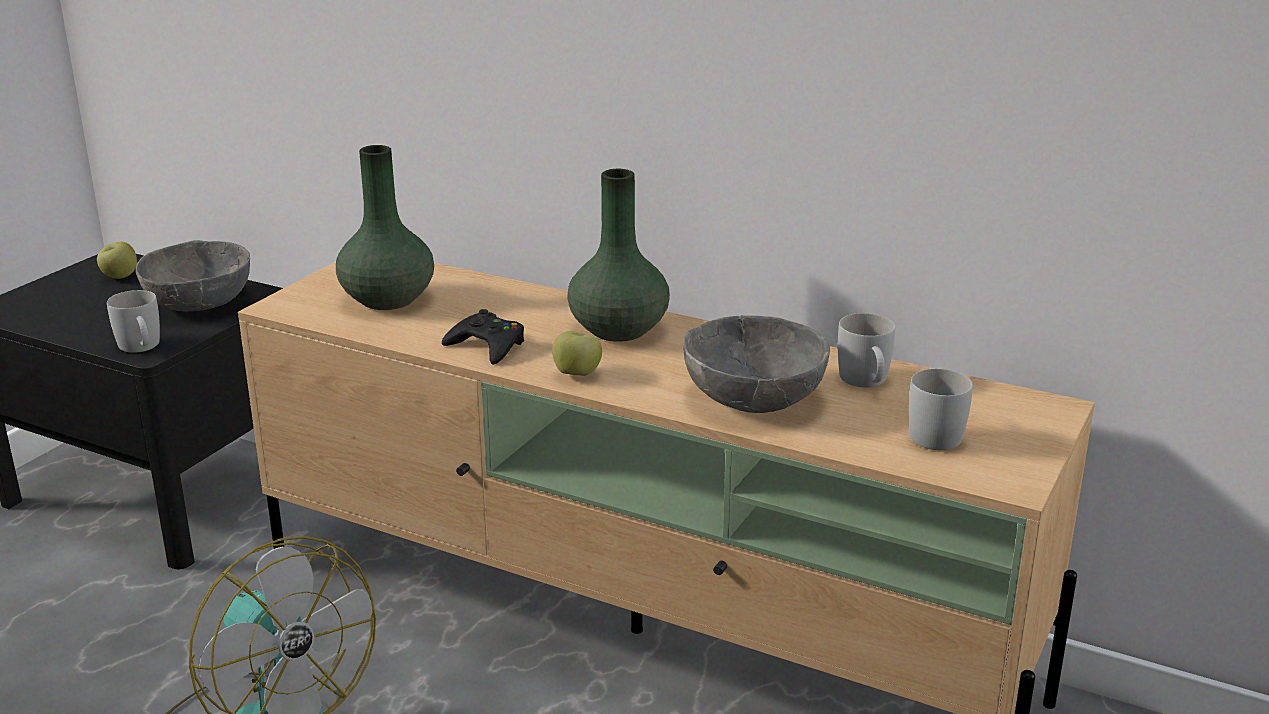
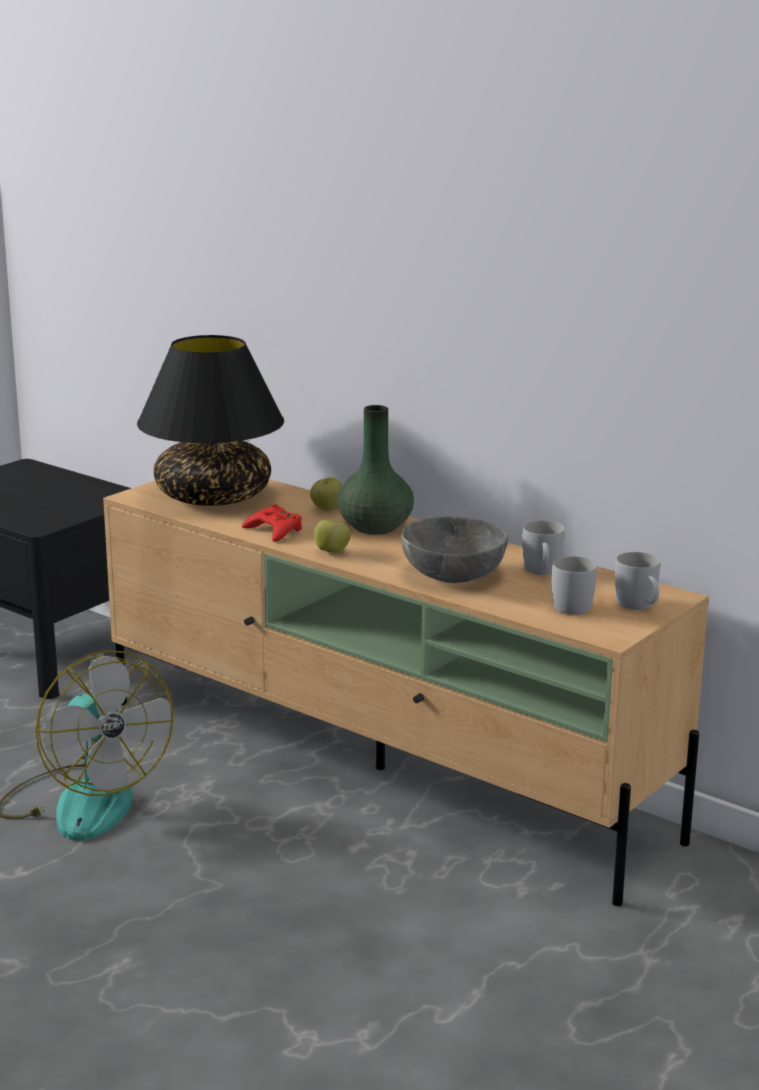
camera: 10 degrees right, 5 degrees down
(120, 277) = (28, 477): apple -> apple (327, 509)
(141, 348) = (34, 524): white mug -> white mug (639, 606)
(199, 302) = (83, 498): grey bowl -> none
(388, 300) = (213, 497): green vase -> black table lamp
(487, 346) = (274, 530): black game controller -> red game controller

